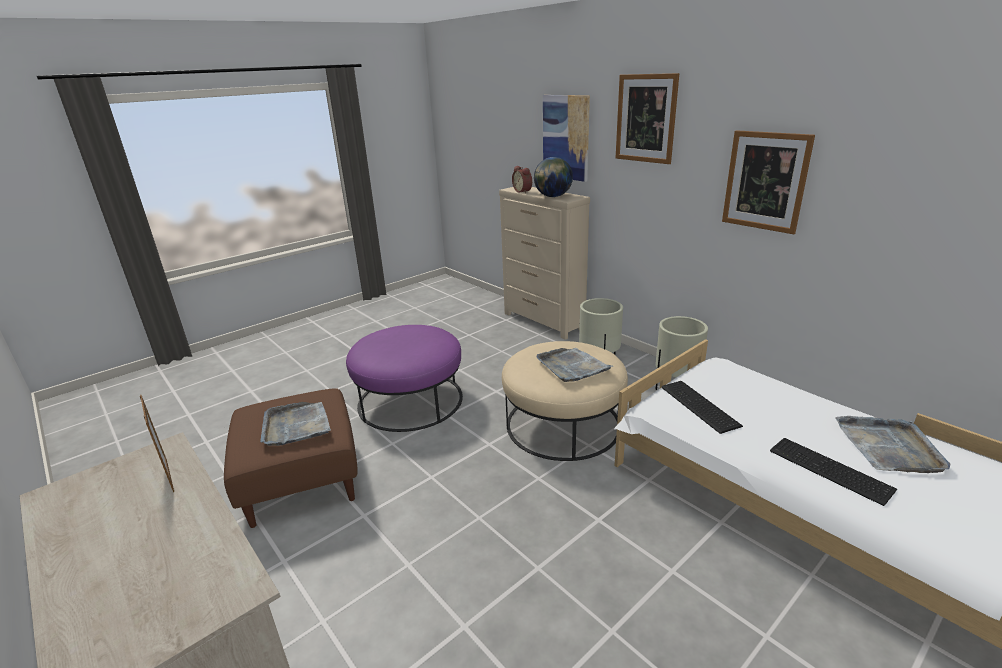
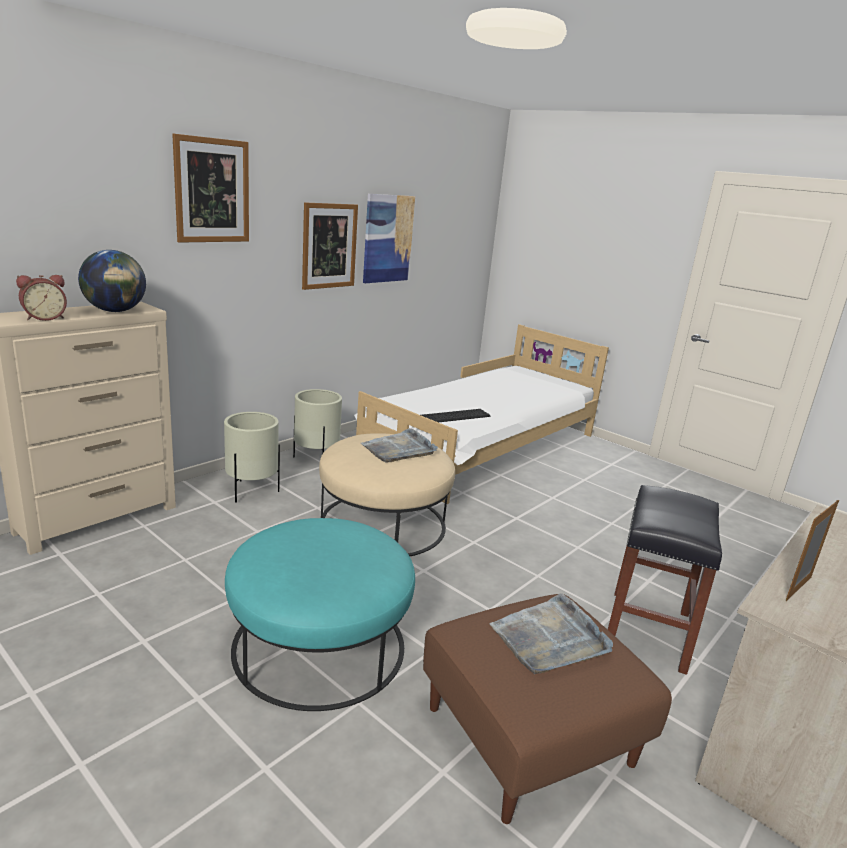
camera: 100 degrees left, 5 degrees down
(380, 589) = (646, 629): none -> black stool
(410, 400) = (319, 645): purple ottoman -> turquoise ottoman
(566, 137) = (80, 220): picture -> picture (388, 238)
(830, 471) = (517, 399): keyboard -> none
(889, 447) = (487, 384): grey tray -> none

